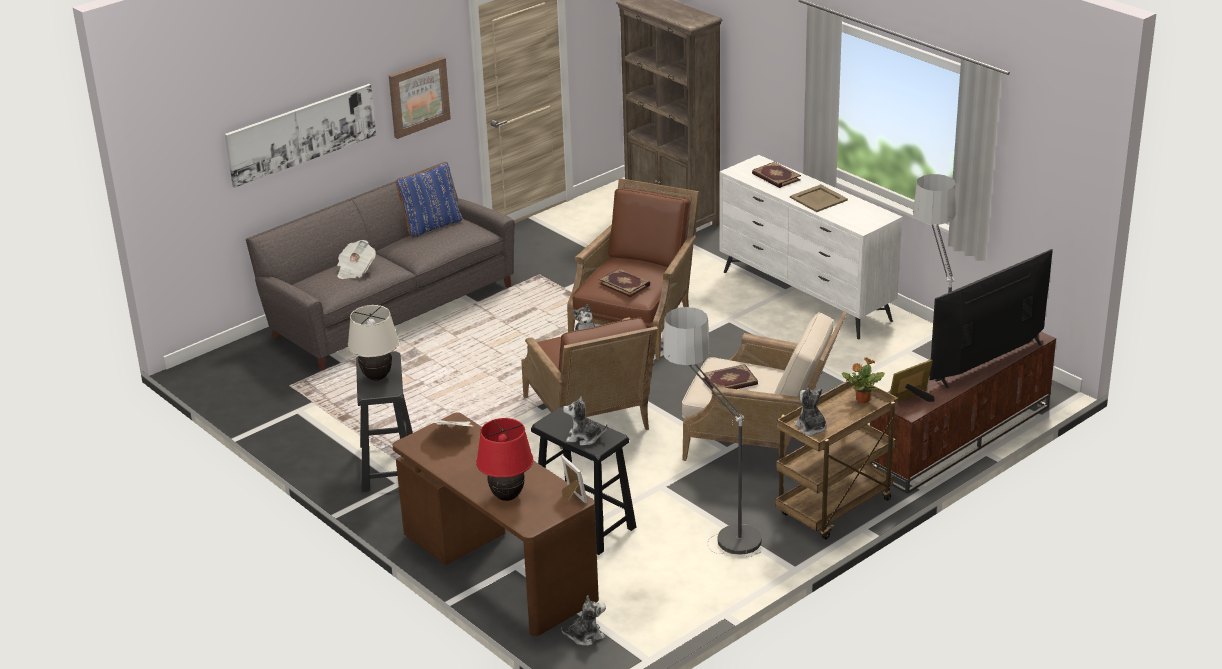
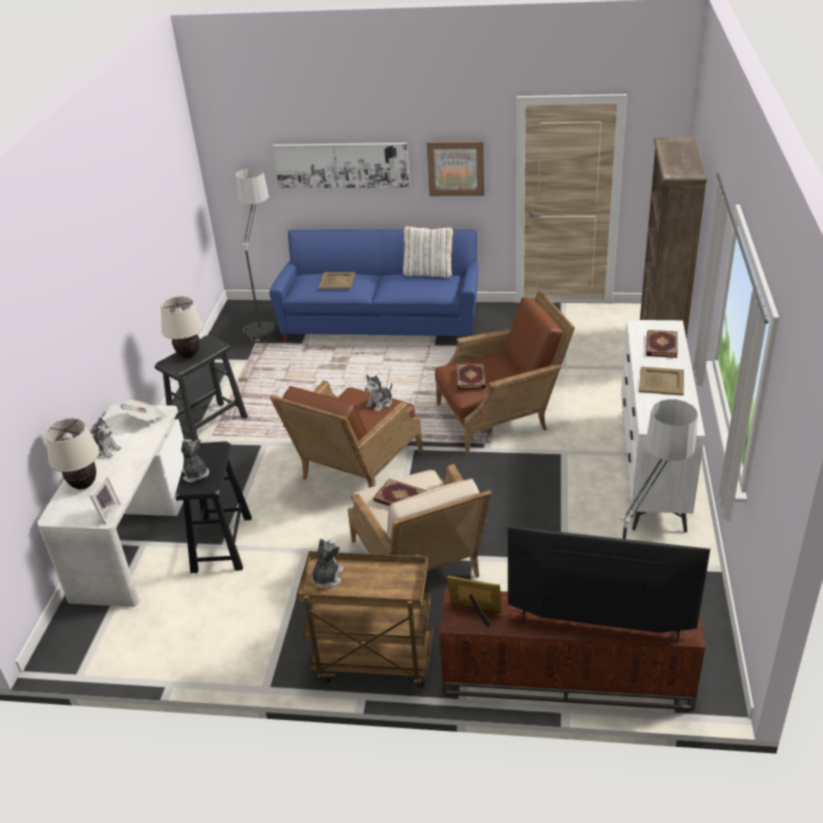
camera: 50 degrees right, 5 degrees up
(355, 270) = (336, 281): newspaper -> beige tray
(389, 309) = (381, 323): grey sofa -> blue sofa
(431, 225) = (429, 273): blue pillow -> white pillow
(497, 568) = (134, 537): brown desk -> white desk
(507, 496) = (84, 485): red table lamp -> beige table lamp
(585, 636) = (85, 626): plush toy -> plush toy (105, 450)
(713, 527) = (279, 609): floor lamp -> floor lamp (265, 320)
(862, 399) = (405, 581): potted plant -> none

